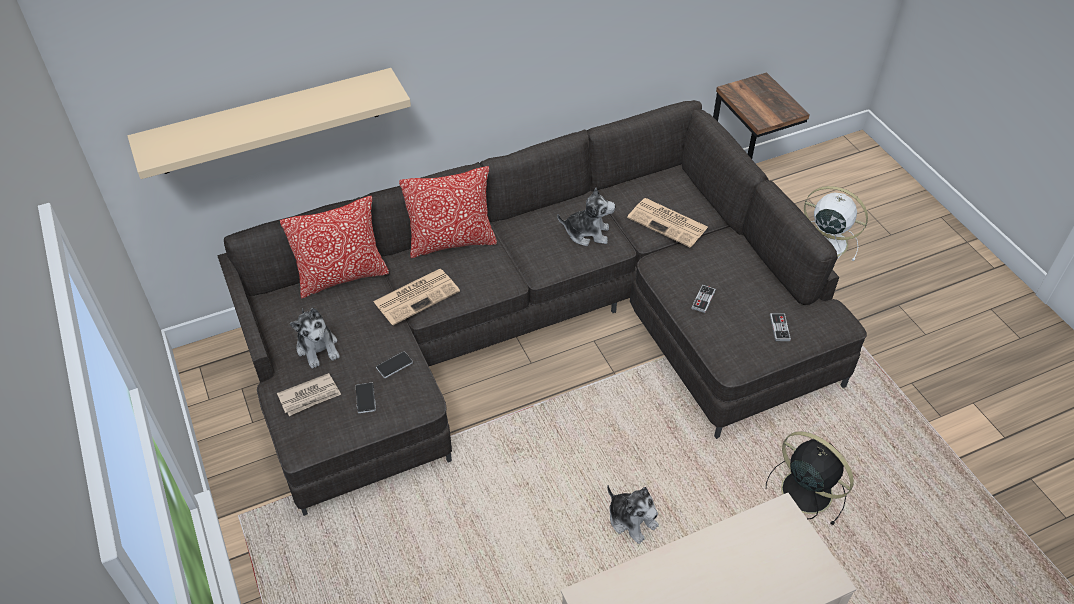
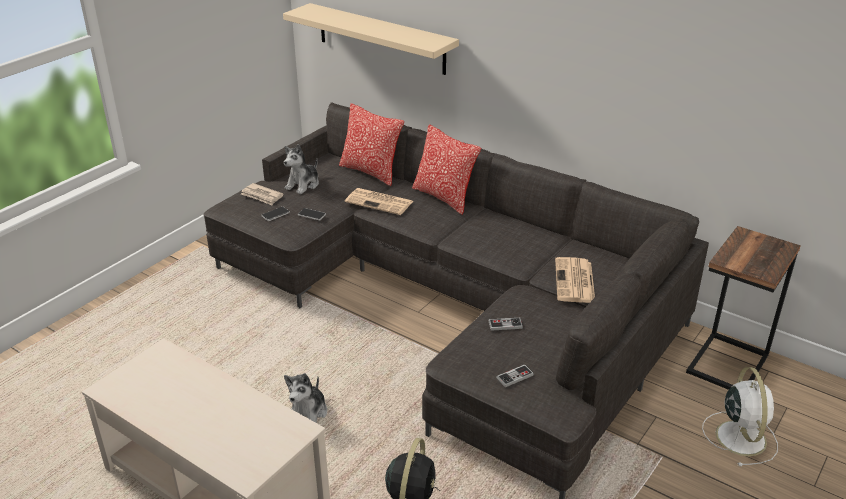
camera: 60 degrees right, 15 degrees down
(587, 233) = (517, 248): plush toy -> none

